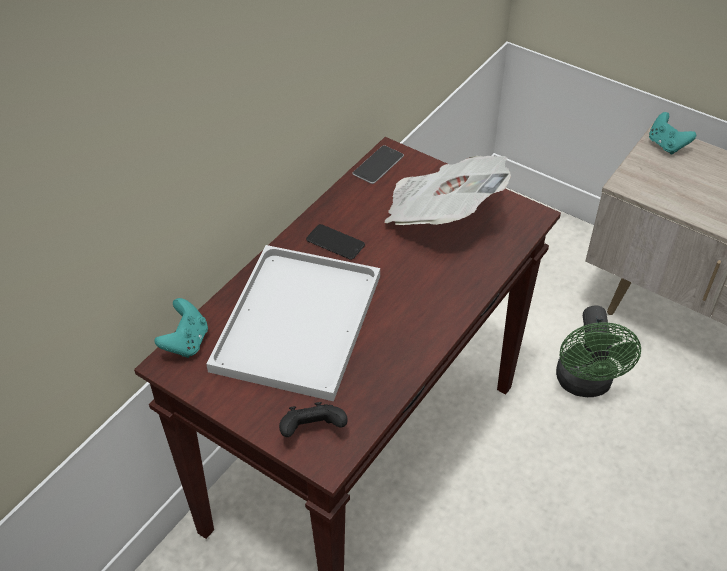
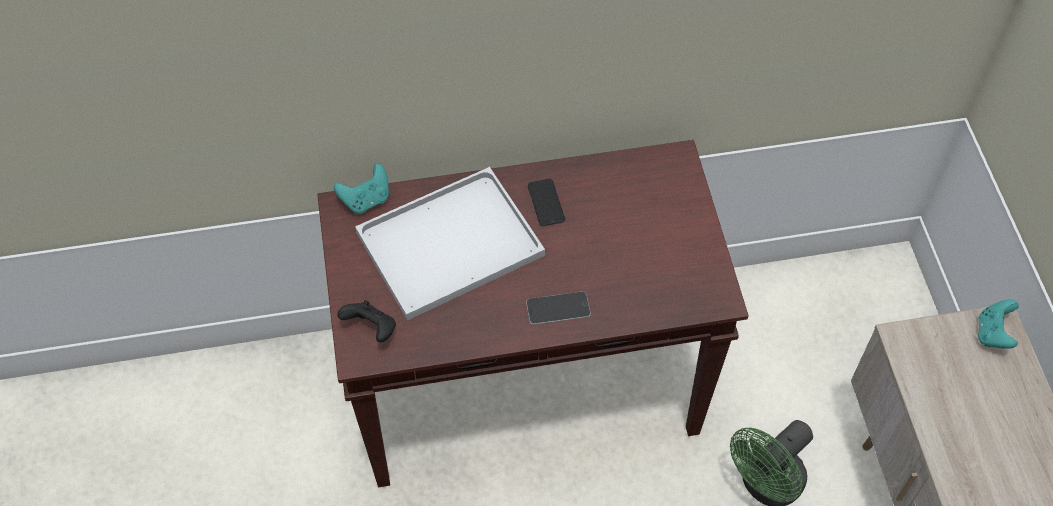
camera: 45 degrees right, 10 degrees up
(378, 165) = (656, 161): phone -> phone (558, 308)
(441, 214) = (651, 242): newspaper -> none

